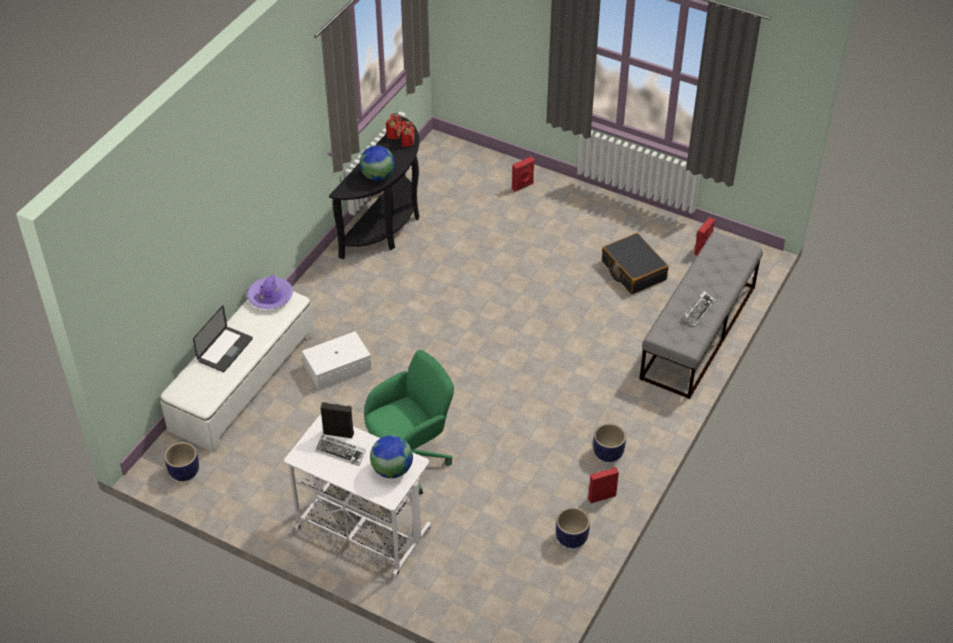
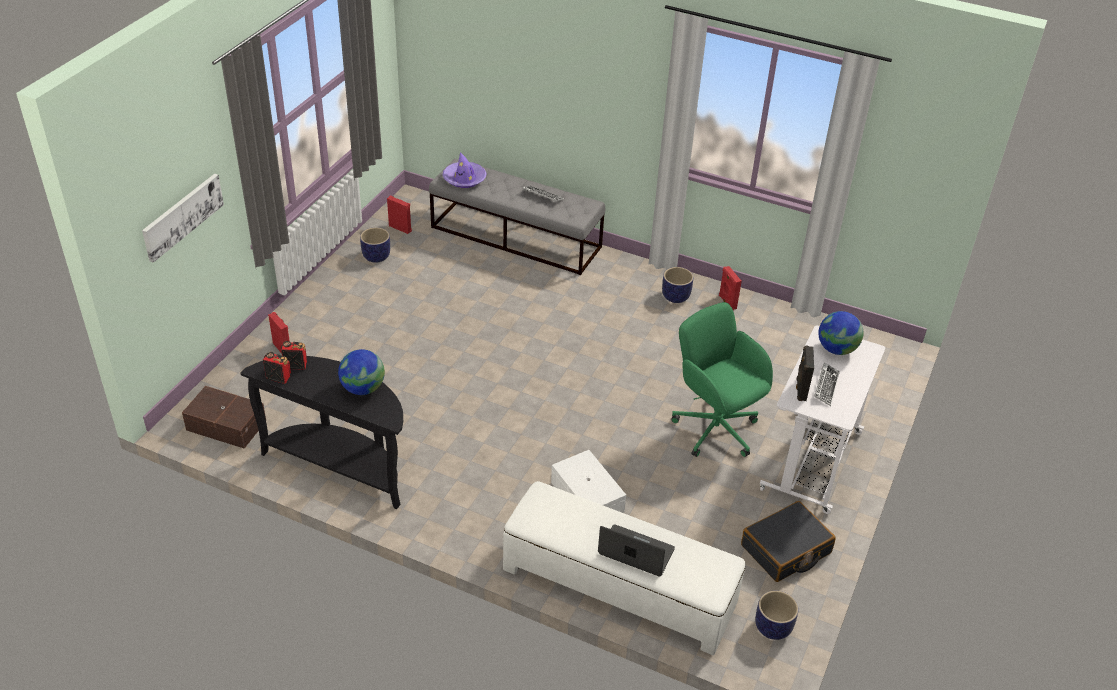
camera: 95 degrees left, 5 degrees down
(270, 297) = (538, 516): purple hat -> purple hat (464, 179)
(436, 165) = (226, 424): none -> brown storage box
(502, 29) = (182, 216): none -> picture
(571, 538) = (778, 320): planter -> planter (376, 256)
(633, 270) = (430, 273): black suitcase -> black suitcase (786, 550)

